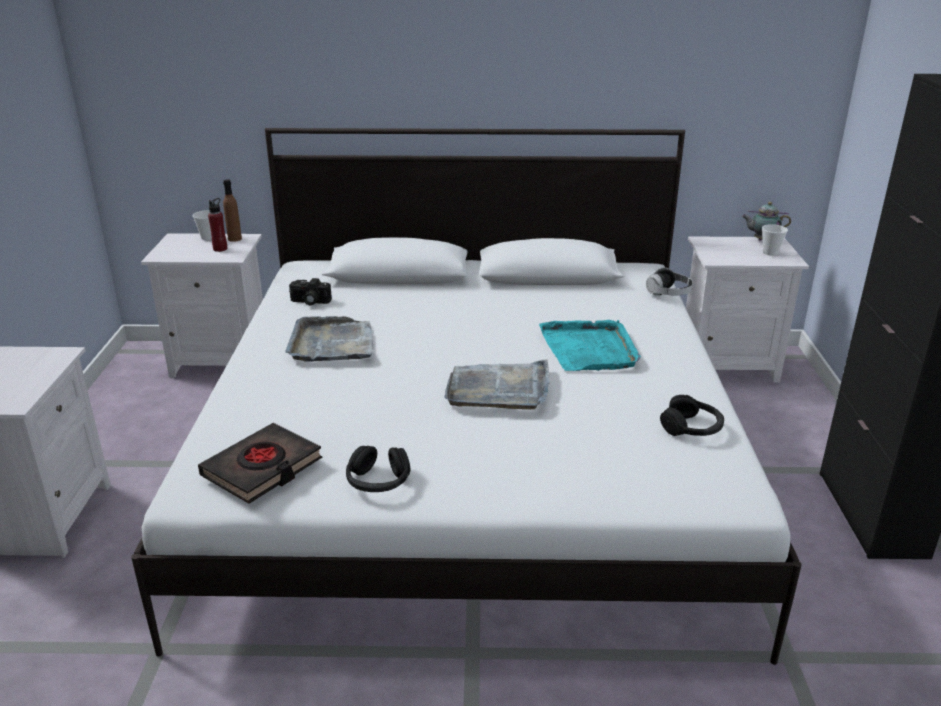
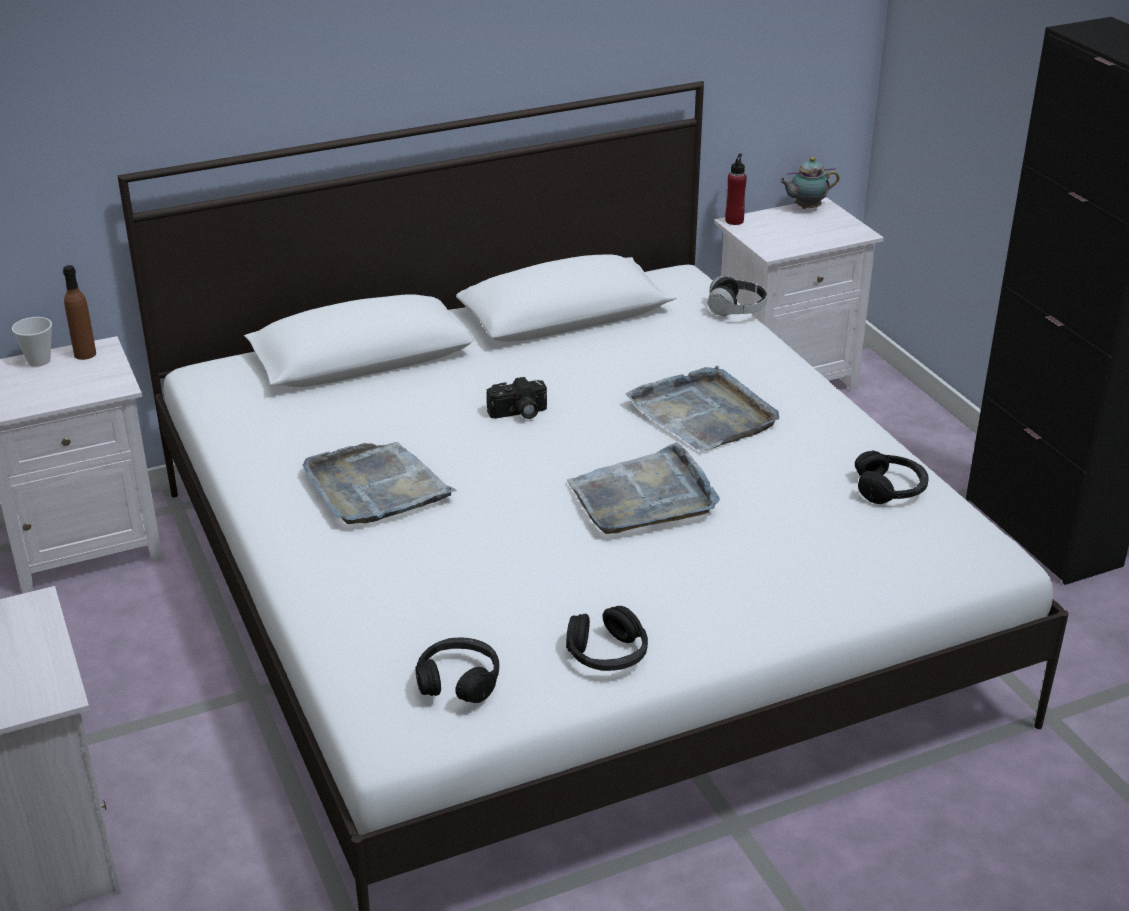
camera: 25 degrees left, 5 degrees up
(220, 249) = (81, 376): red bottle -> red bottle (734, 221)
(262, 468) = (459, 680): black book -> black headphones
(309, 302) = (279, 431): camera -> camera (518, 413)
(589, 349) = (704, 414): turquoise tray -> grey tray
(770, 253) = (828, 226): cup -> none

